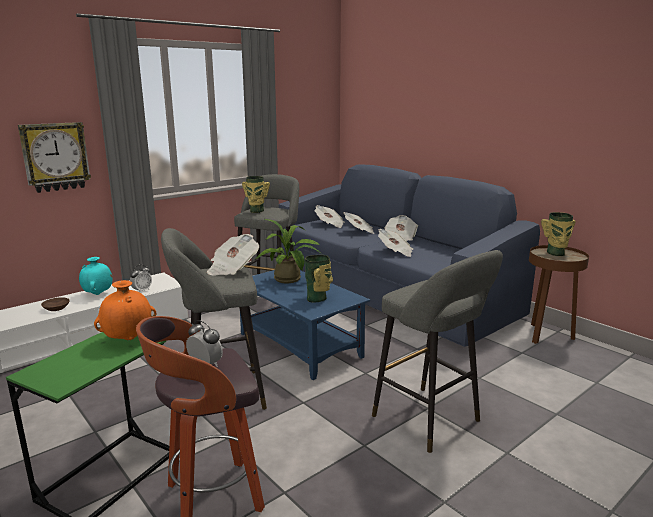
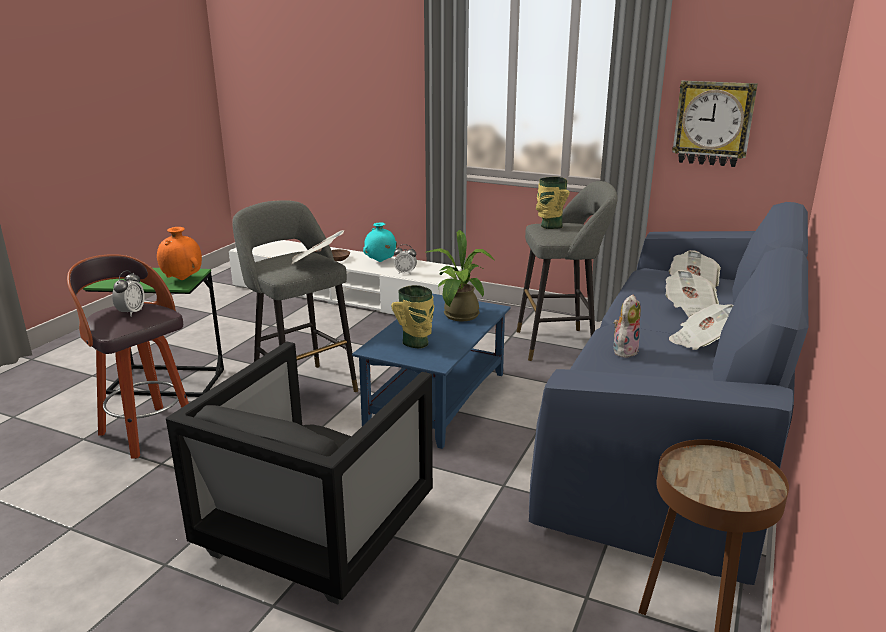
camera: 65 degrees right, 5 degrees up
(55, 157) = (390, 114): wall clock -> wall clock (713, 123)
(395, 252) = (624, 350): newspaper -> plush toy
(430, 421) = (318, 529): grey stool -> black armchair
(556, 253) = (731, 474): vase -> none

